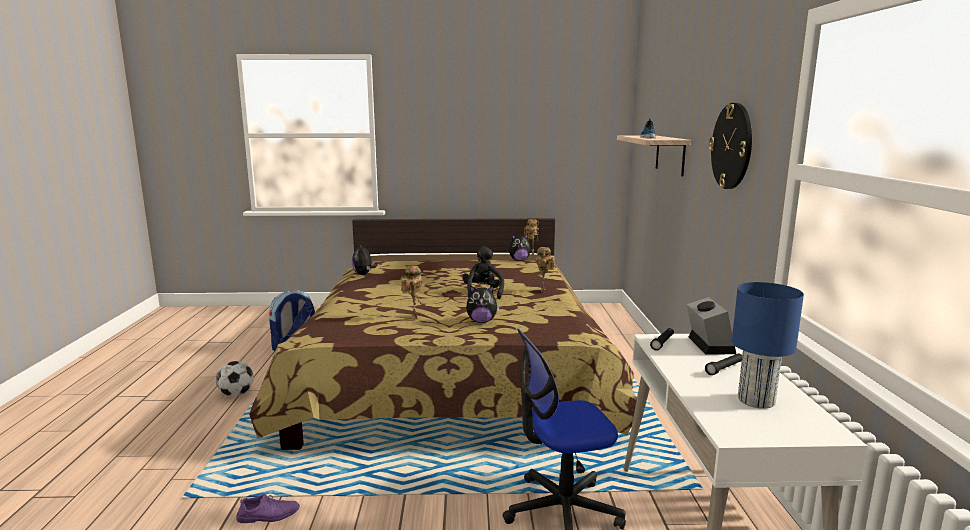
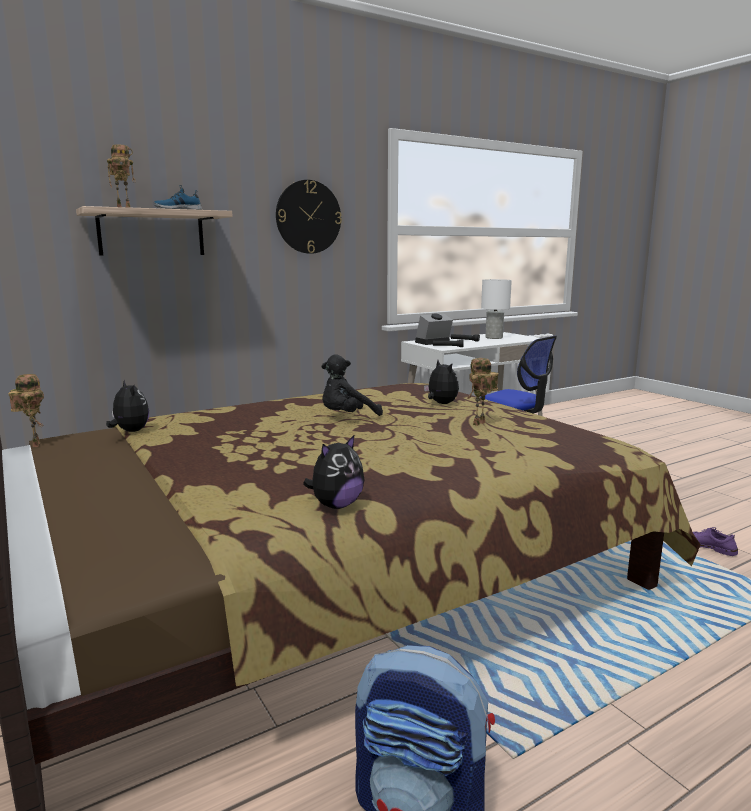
camera: 120 degrees left, 0 degrees up
(236, 394) = (664, 724): football -> none
(544, 292) = (304, 401): toy robot -> toy robot (124, 207)
(755, 401) = (494, 337): blue table lamp -> white table lamp

